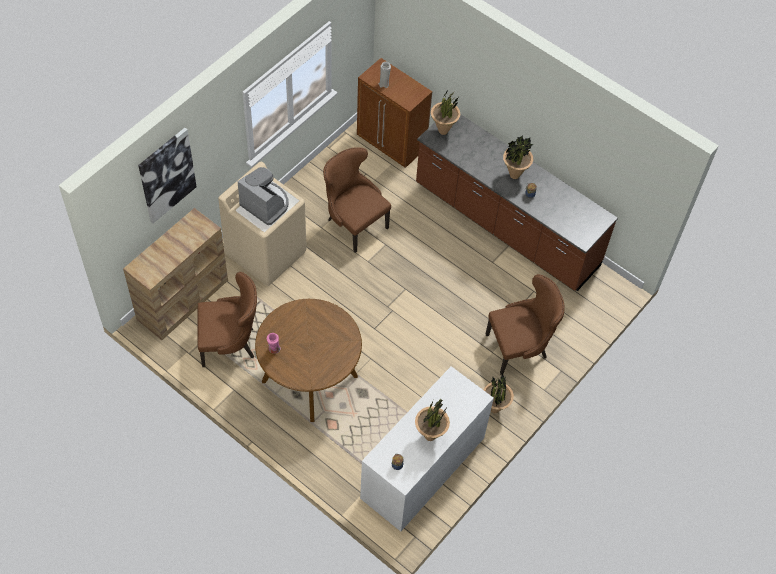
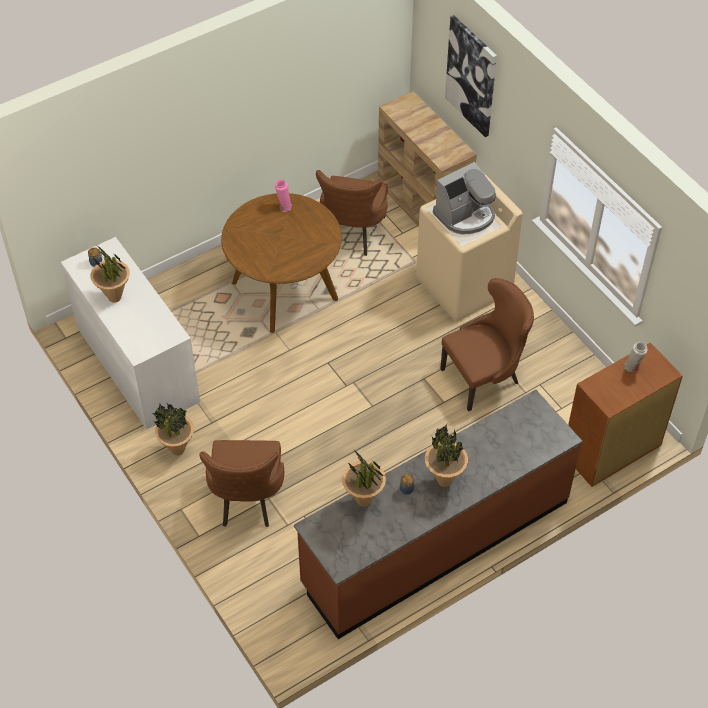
camera: 110 degrees right, 5 degrees down
(443, 131) = (541, 421): potted plant -> potted plant (364, 501)

